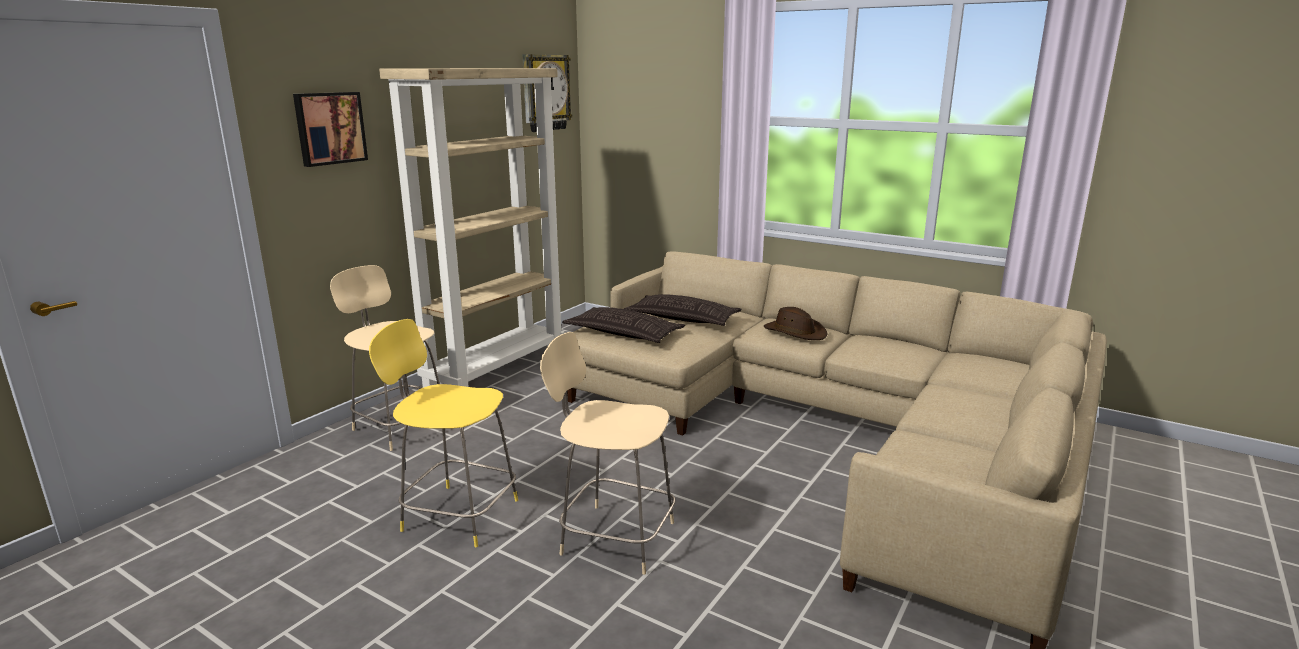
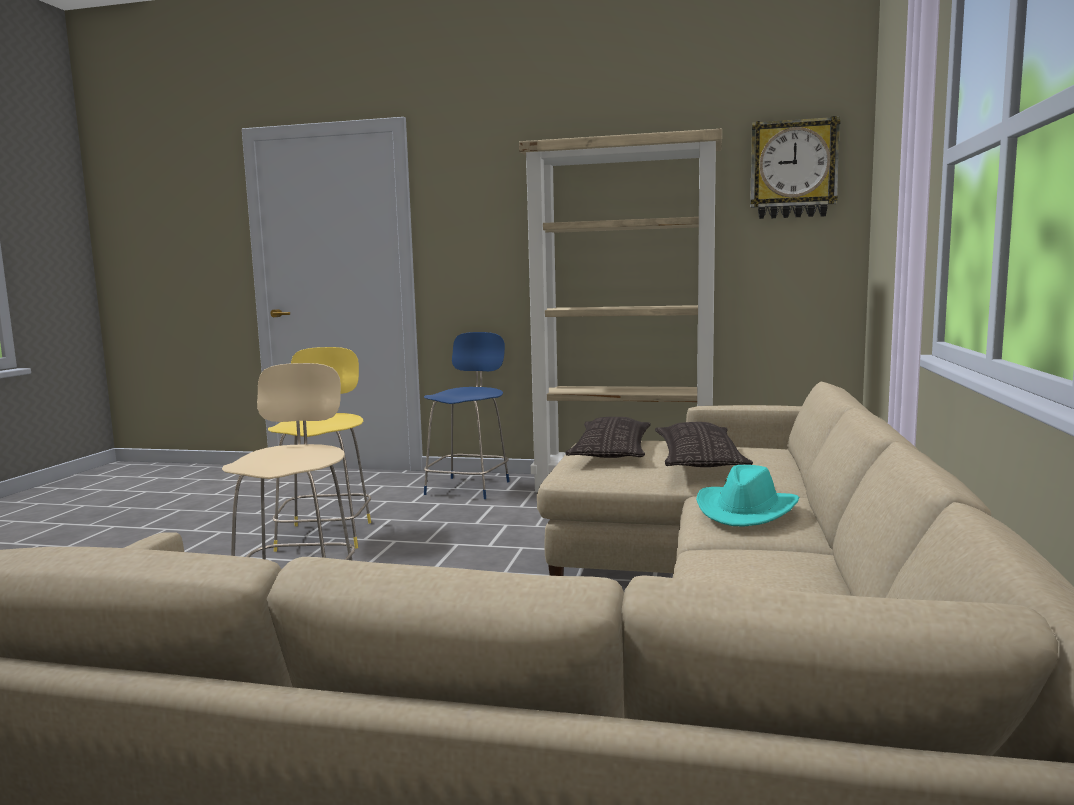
camera: 70 degrees right, 10 degrees down
(329, 128) = (485, 207): picture -> none
(399, 426) = (469, 487): beige stool -> blue stool
(795, 332) = (747, 511): brown hat -> turquoise hat

